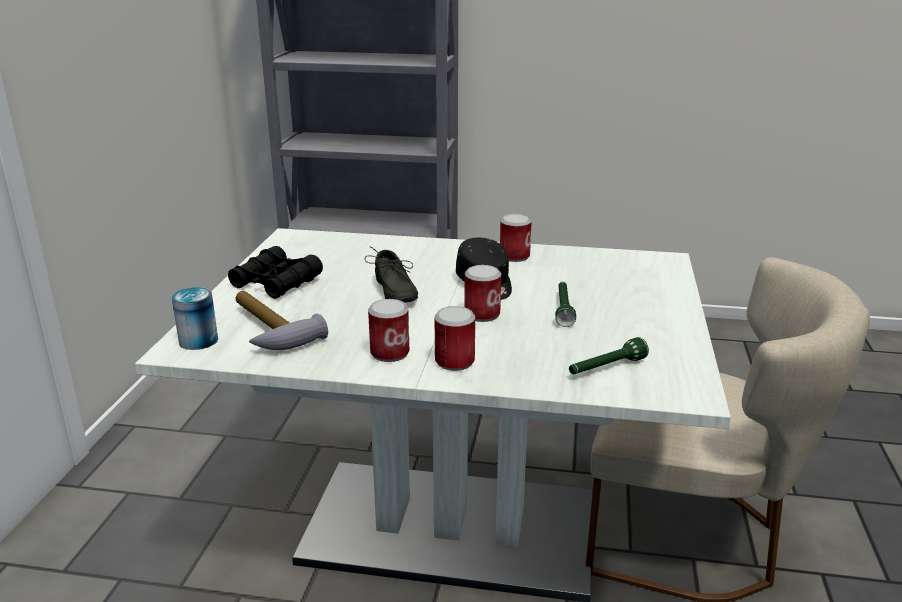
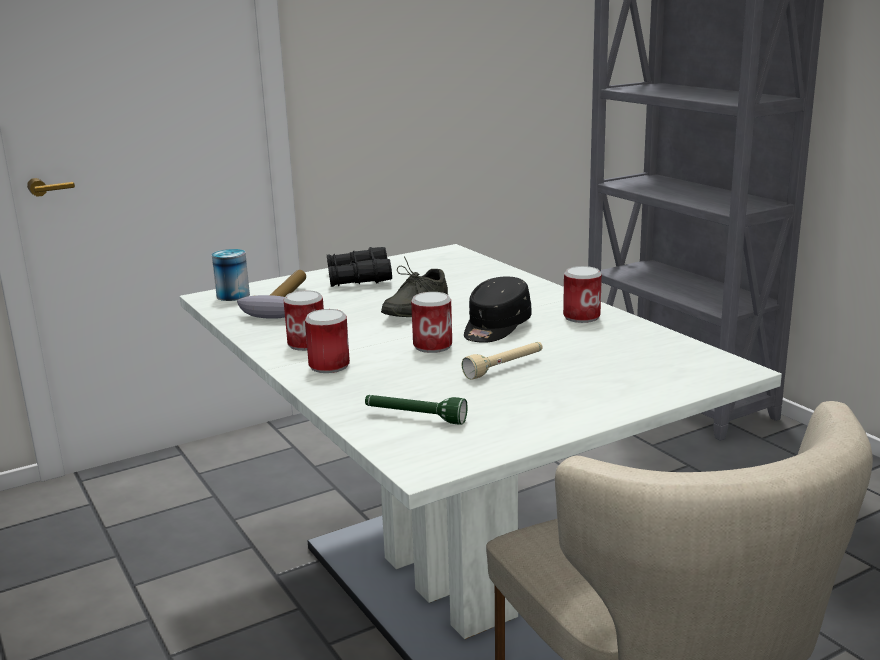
camera: 50 degrees right, 5 degrees down
(563, 309) = (505, 367): green flashlight -> beige flashlight

